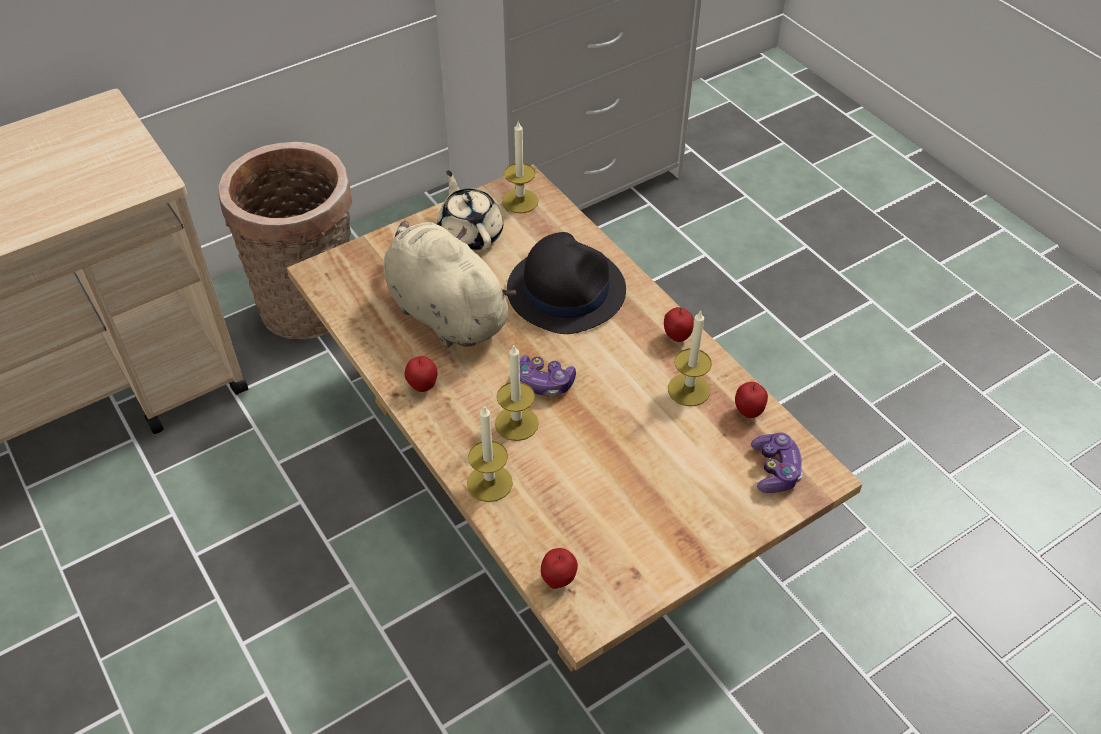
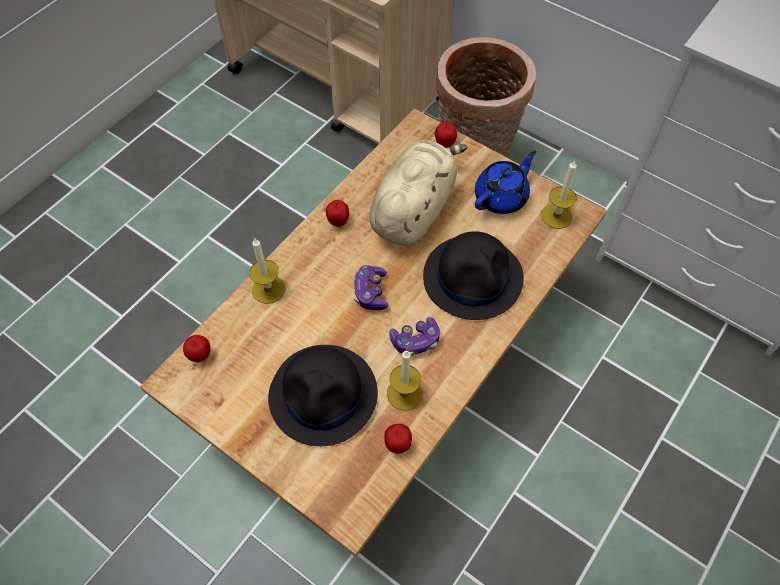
camera: 70 degrees right, 10 degrees up
(470, 234) = (501, 197): beige teapot -> blue teapot
(516, 423) = (326, 288): candle -> none
(664, 462) = (324, 395): none -> black hat
(677, 337) = (457, 370): apple -> apple (444, 144)
(775, 470) = (344, 479): game controller -> game controller (415, 341)

